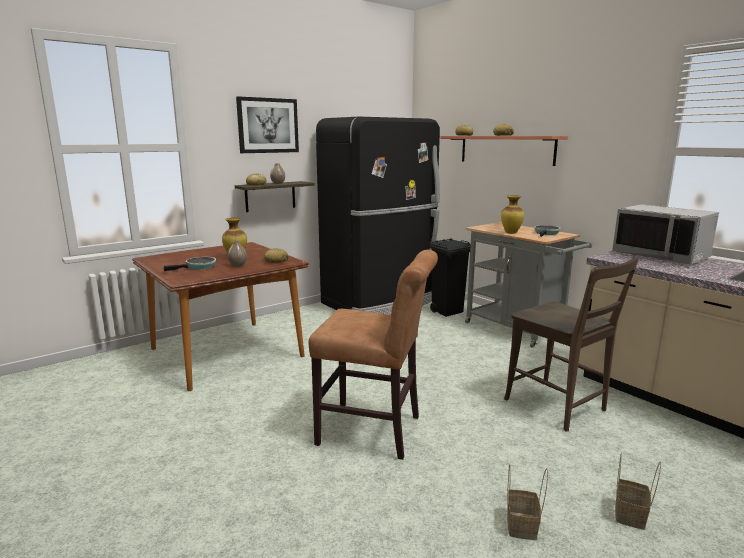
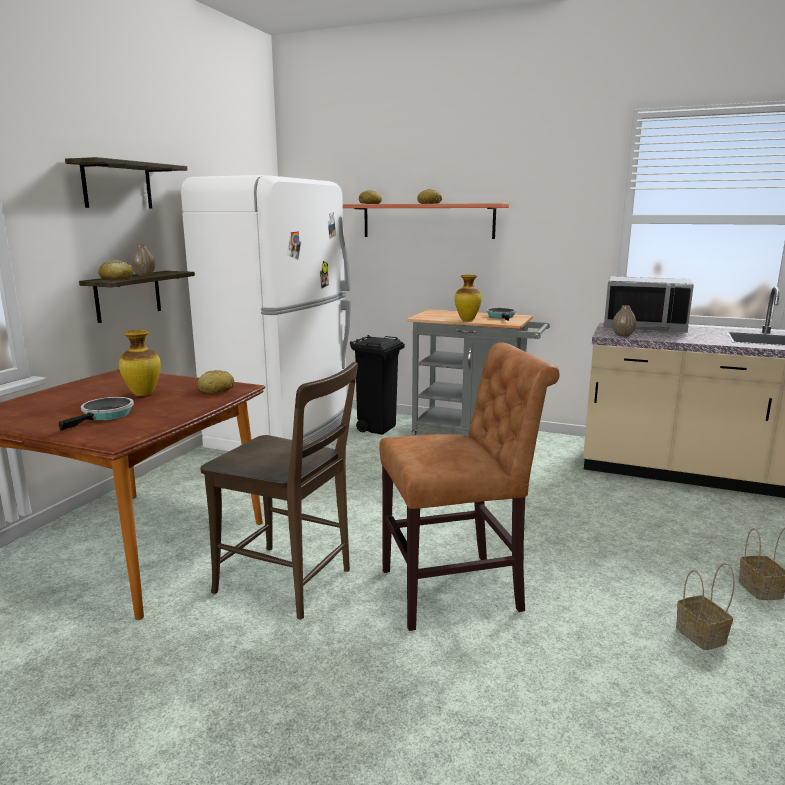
camera: 30 degrees left, 0 degrees up
(238, 265) = (168, 404): vase -> vase (623, 335)
(268, 125) = (117, 185): picture -> shelf
(380, 302) = (283, 432): black fridge -> white fridge
(559, 407) = (598, 506): brown chair -> brown chair (289, 583)

